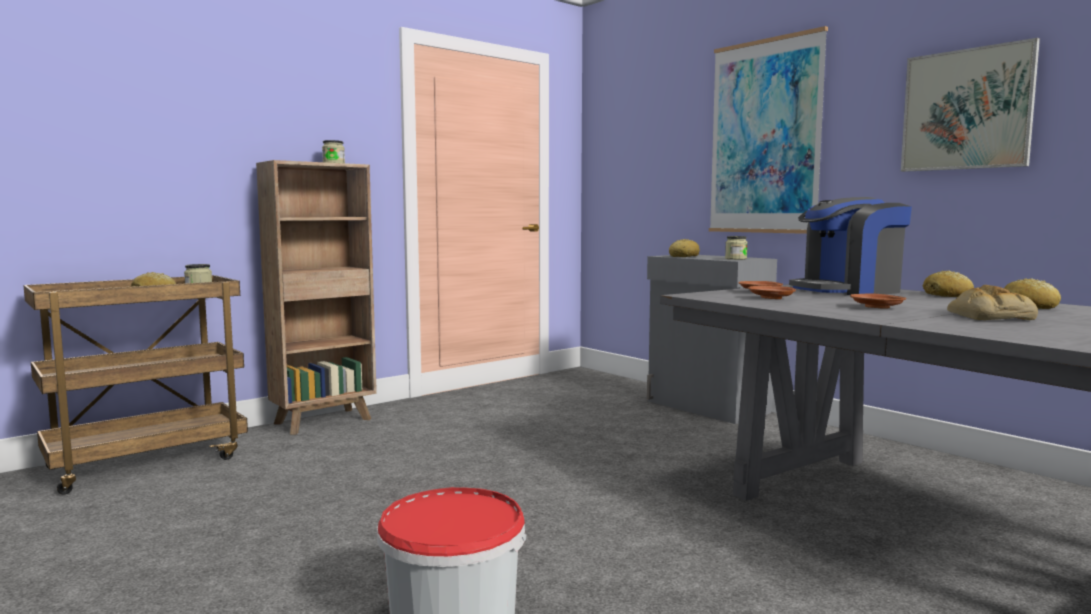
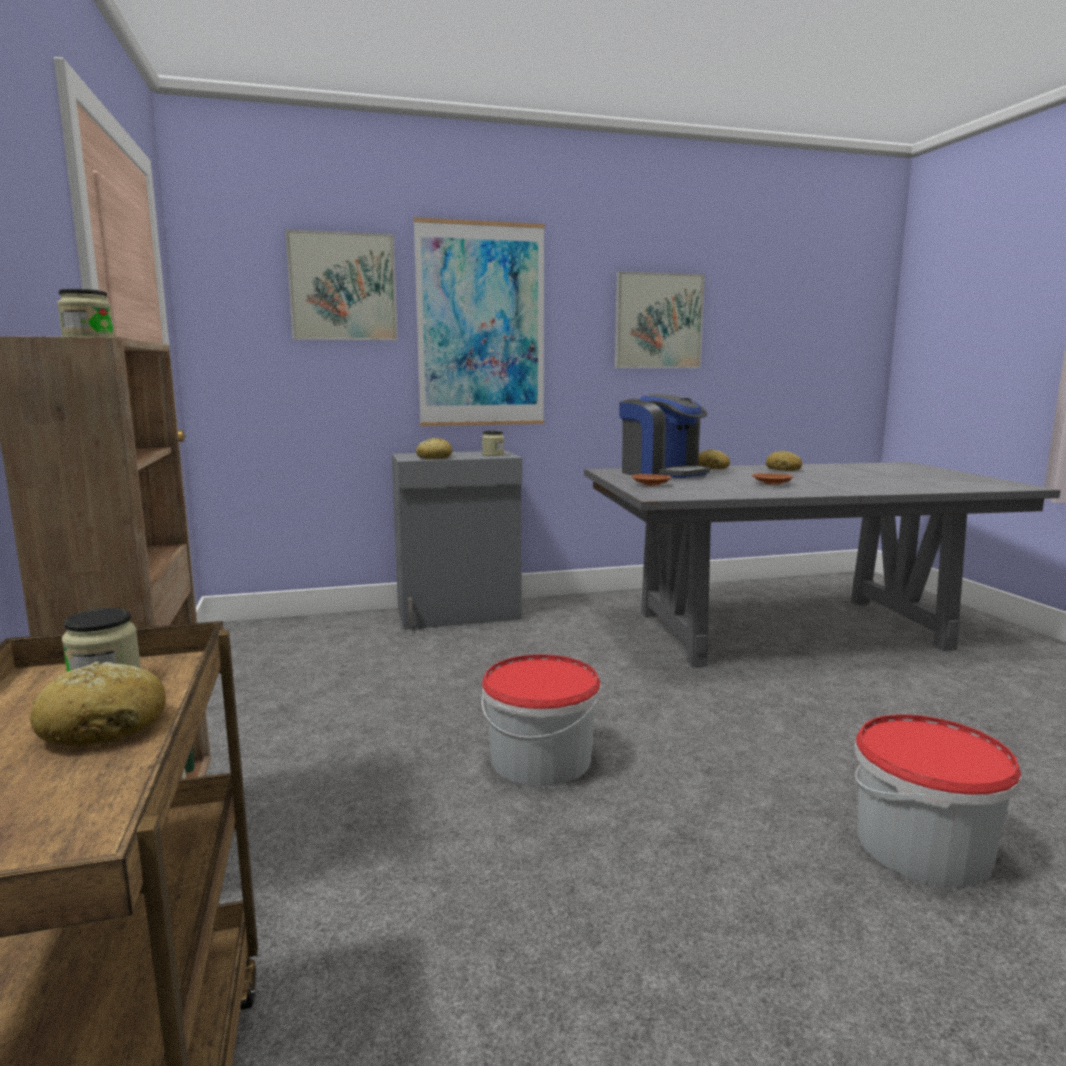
camera: 65 degrees left, 5 degrees up
(483, 470) = (540, 758): none -> bucket
(667, 117) = (343, 287): none -> picture
(771, 298) = (697, 489): brown plate -> none
(848, 290) = (661, 473): coffee machine -> coffee machine turned 45 degrees counterclockwise
(987, 316) = (827, 479): bread -> none

